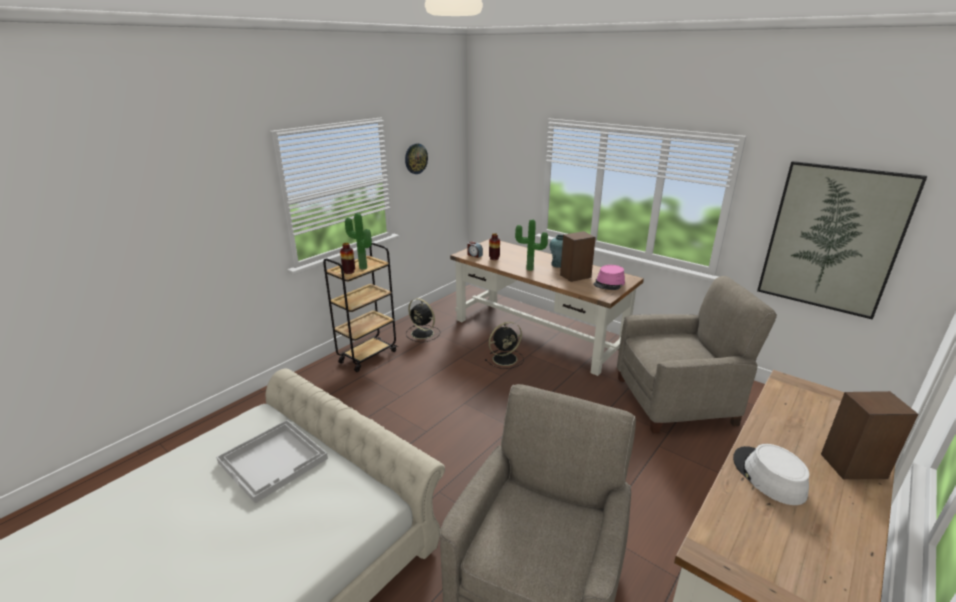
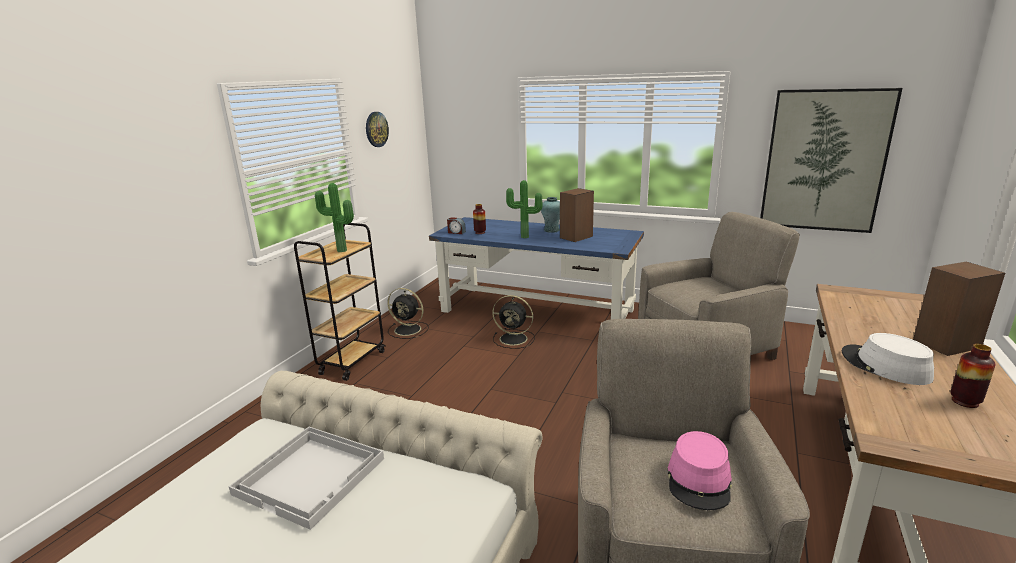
camera: 15 degrees left, 5 degrees down
(349, 272) = (326, 256): vase -> vase (964, 402)
(506, 358) = (514, 339): black fan -> black fan turned 60 degrees clockwise
(538, 333) = (537, 310): brown desk -> blue desk
(609, 283) = (614, 239): pink hat -> pink hat (699, 480)

